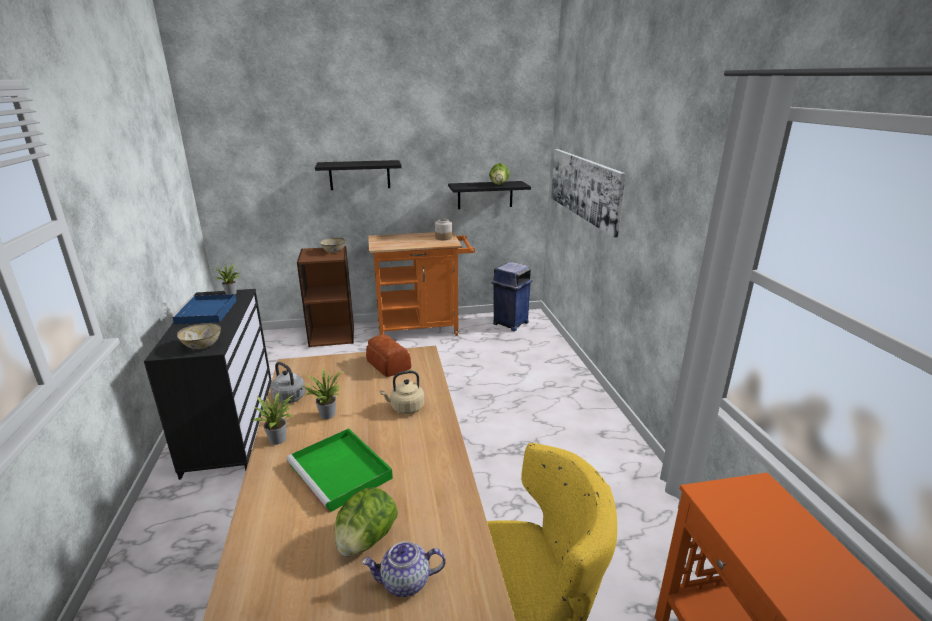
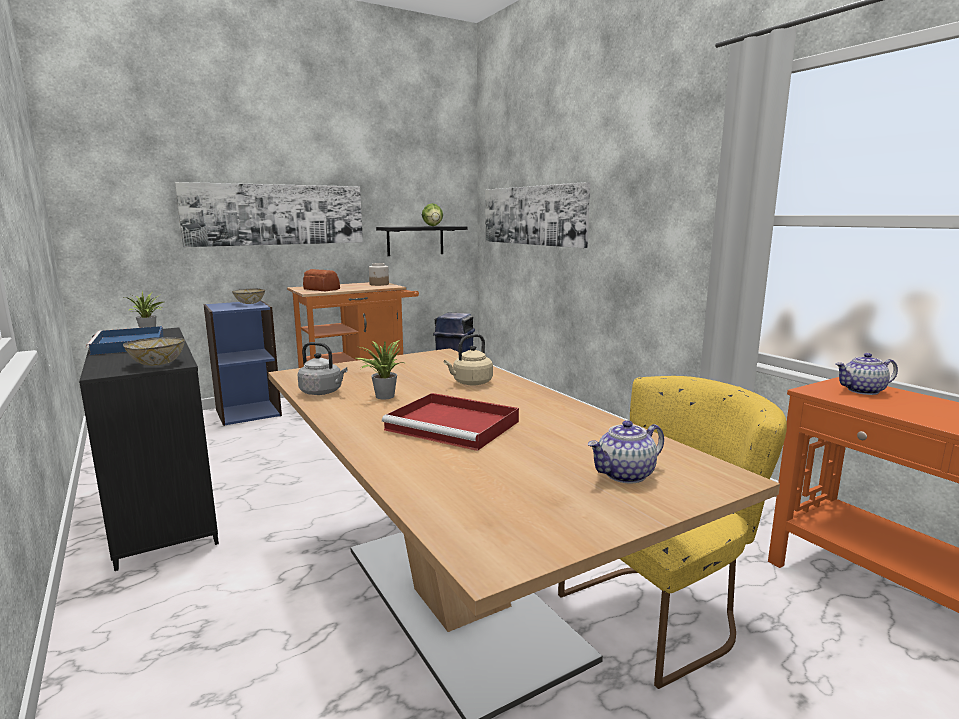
camera: 20 degrees left, 10 degrees down
(280, 439) = (347, 416): potted plant -> none
(332, 335) = (248, 412): brown bookcase -> blue bookcase
(341, 472) = (455, 426): green tray -> red tray
(359, 175) = (276, 214): black shelf -> picture
(366, 540) = (545, 459): lettuce -> none
(388, 365) = (413, 363): bread -> bread (321, 289)
(760, 507) = (862, 391): none -> teapot

